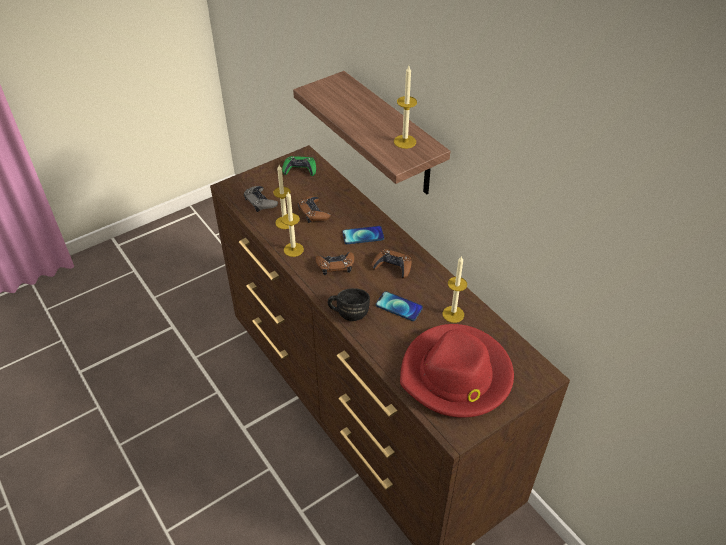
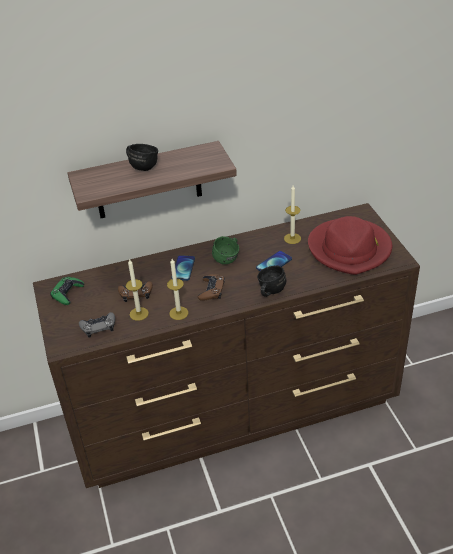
camera: 70 degrees left, 5 degrees down
(372, 111) = (142, 166): none -> black mug
(392, 267) = (228, 259): brown game controller -> green mug
(405, 141) = (196, 157): candle -> none

